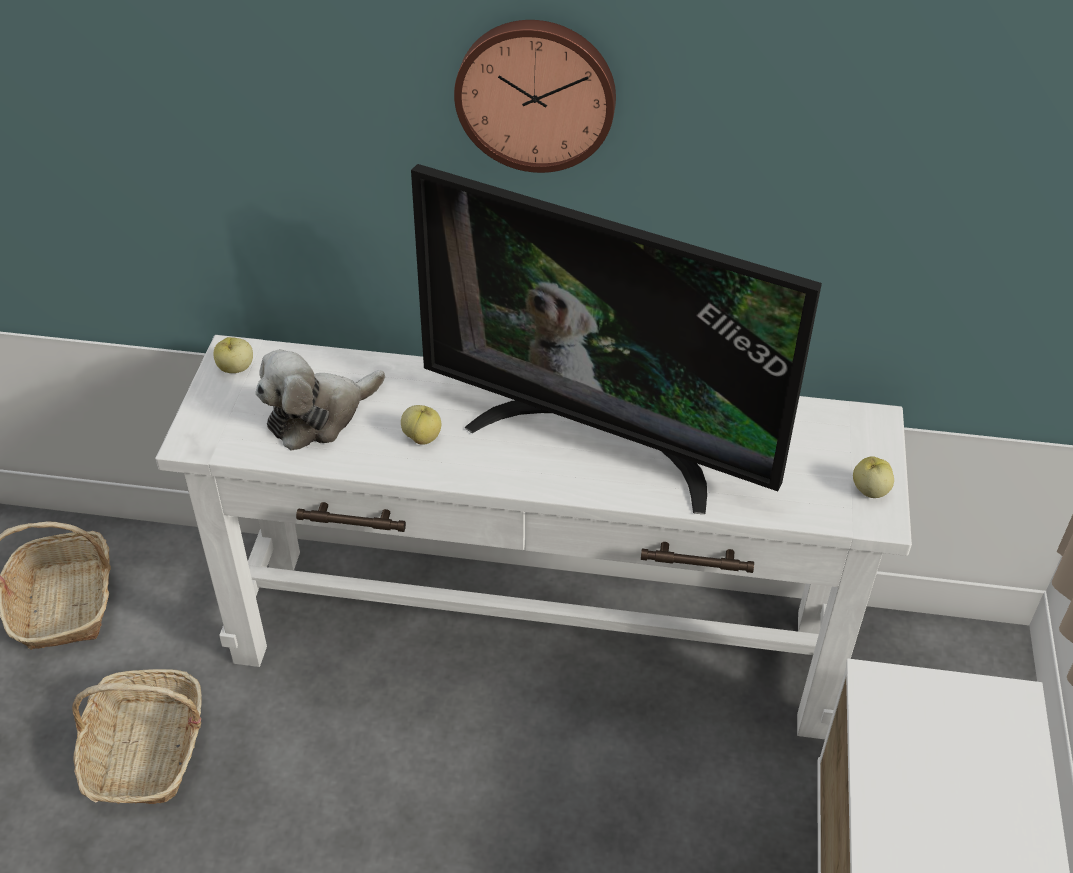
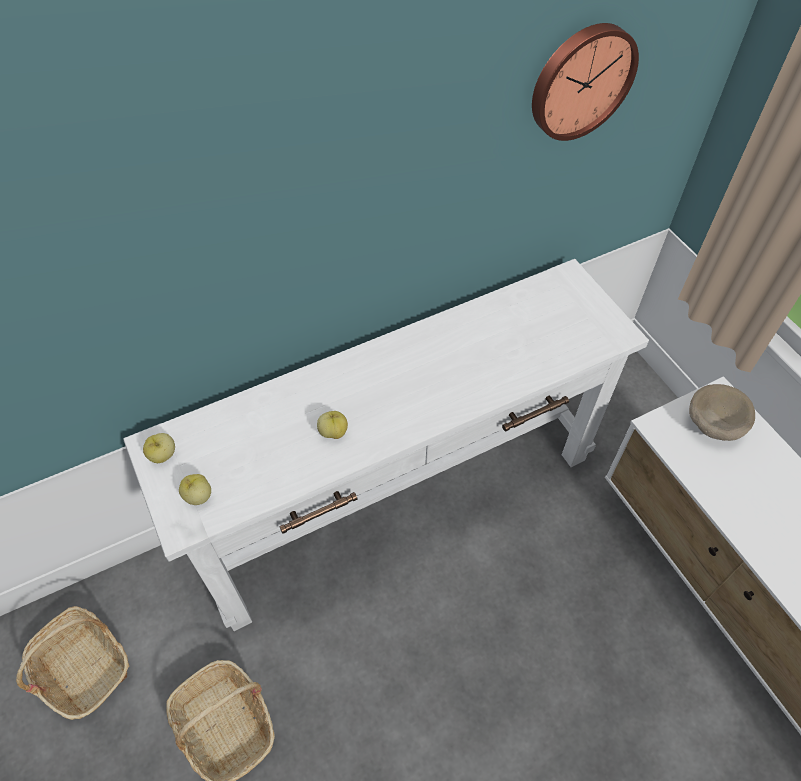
camera: 35 degrees left, 10 degrees up
(318, 416) = (252, 457): plush toy -> none
(536, 93) = (337, 159): wall clock -> wall clock (580, 80)
(601, 440) = (440, 371): television -> none
(869, 490) = (603, 319): apple -> apple (198, 496)
(964, 727) = (712, 424): none -> beige bowl

